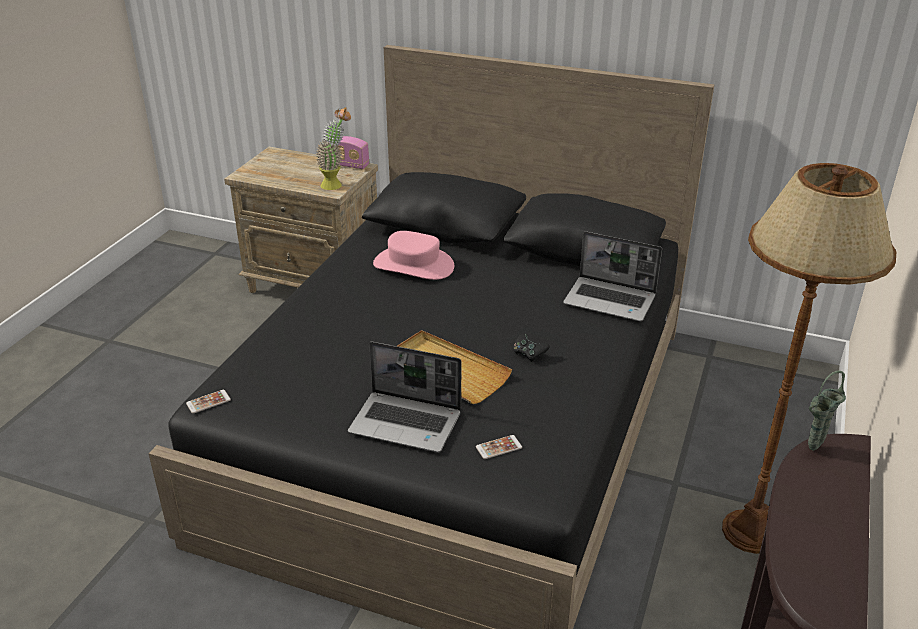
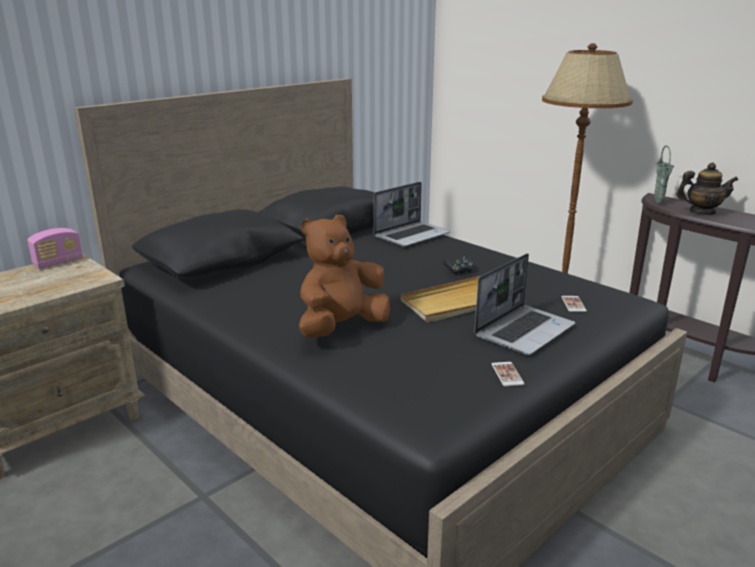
camera: 65 degrees left, 10 degrees down
(208, 402) = (426, 426): phone -> phone (507, 374)
(336, 184) = (88, 274): potted plant -> none
(348, 321) = (341, 328): none -> brown plush toy
(414, 265) = (276, 284): pink hat -> none
(813, 495) = (701, 212): none -> teapot

